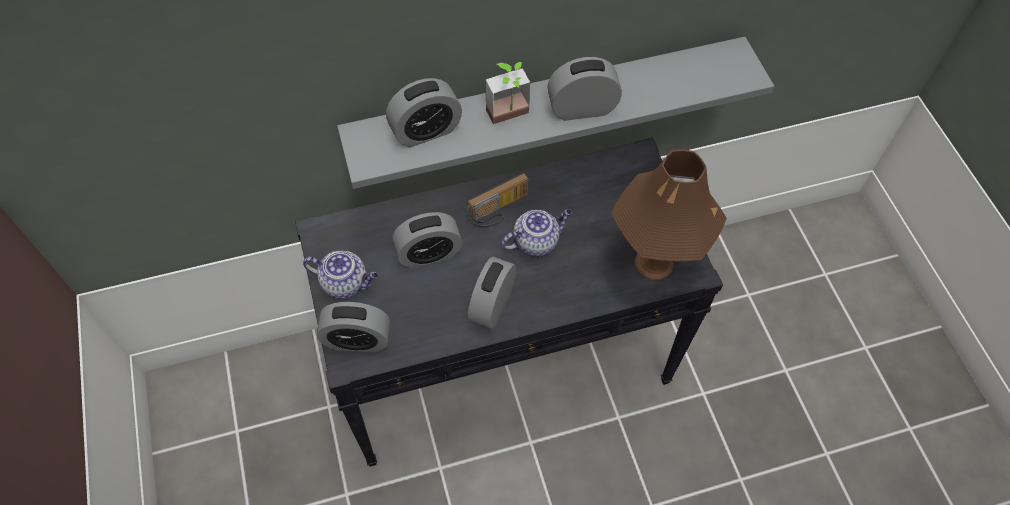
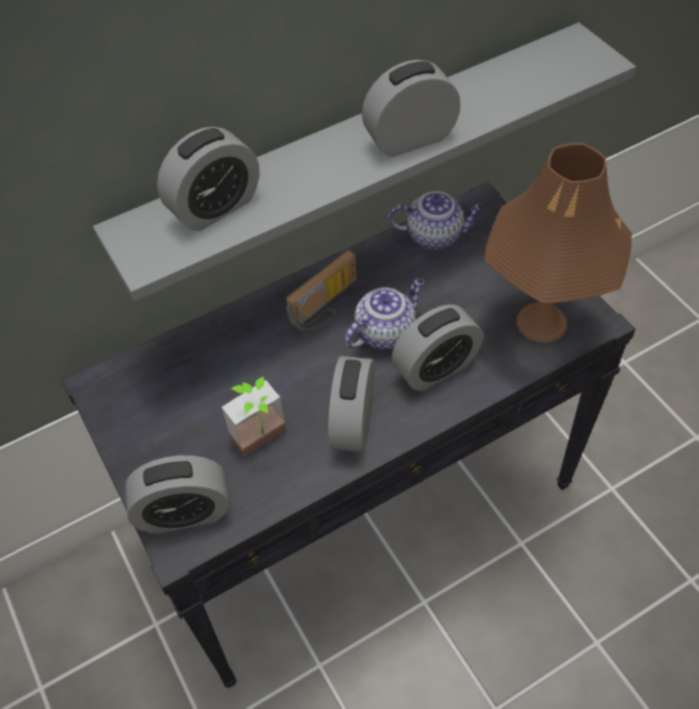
camera: 10 degrees left, 5 degrees down
(345, 283) = (149, 442): teapot -> teapot (435, 236)
(429, 254) = (251, 379): alarm clock -> alarm clock (435, 368)
(510, 117) = (322, 168): potted plant -> potted plant (264, 441)

